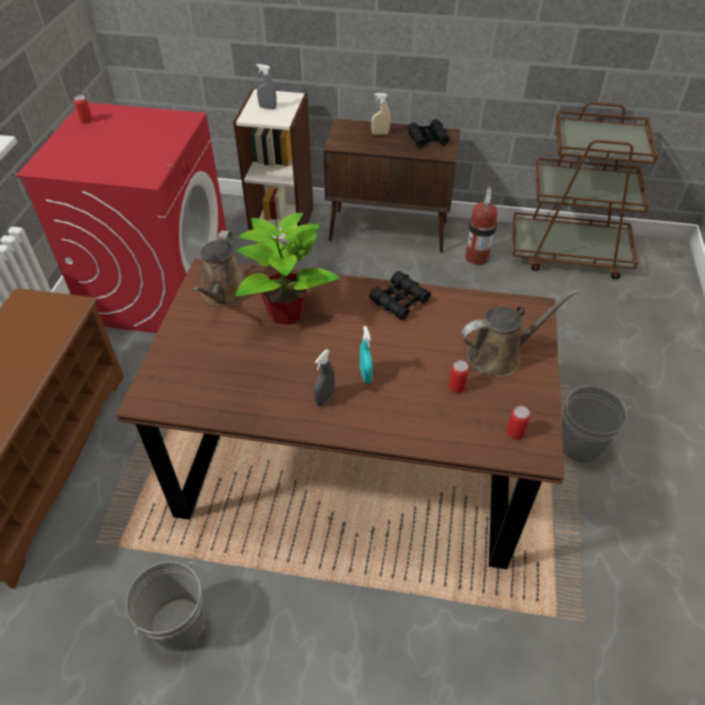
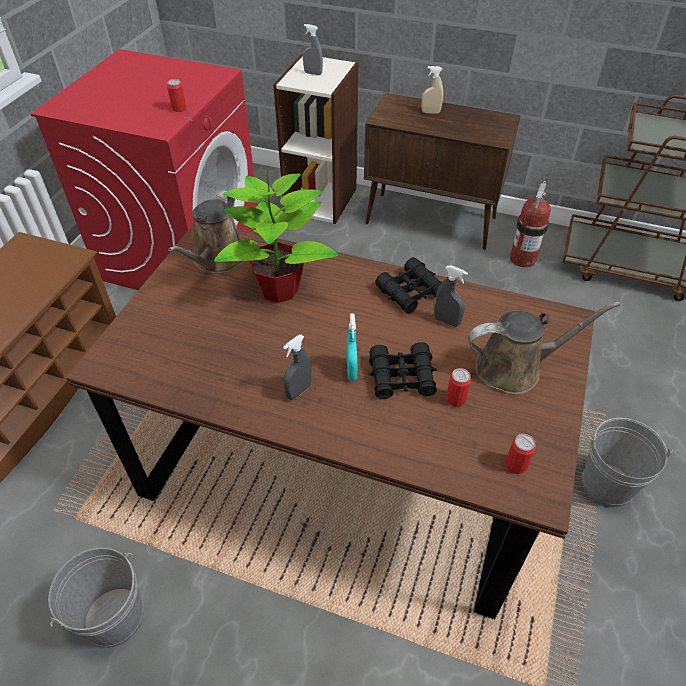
camera: 10 degrees right, 0 degrees up
(86, 120) = (117, 67): can -> can (179, 108)
(427, 139) = (482, 122): black binoculars -> black binoculars (401, 377)
(435, 322) = (446, 321): none -> grey spray bottle

